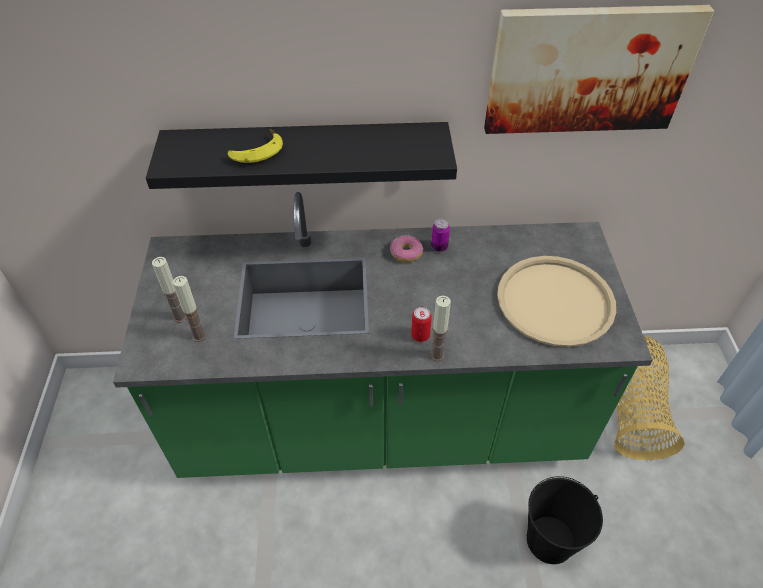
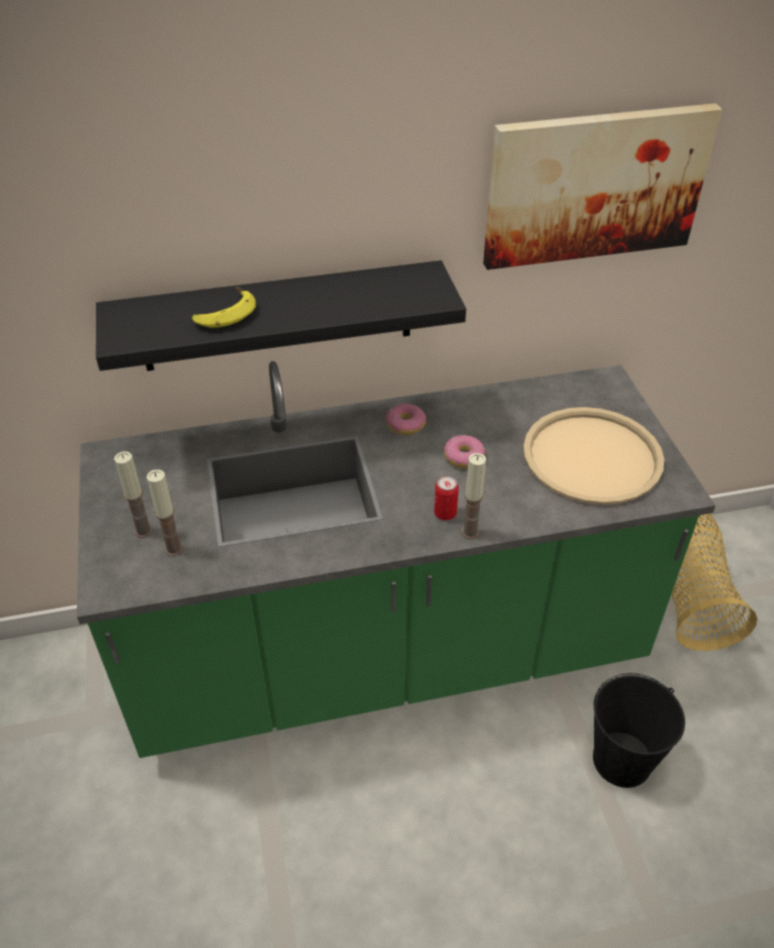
camera: 10 degrees left, 5 degrees down
(439, 247) = (443, 413): can -> none
(447, 288) = (464, 457): none -> donut

